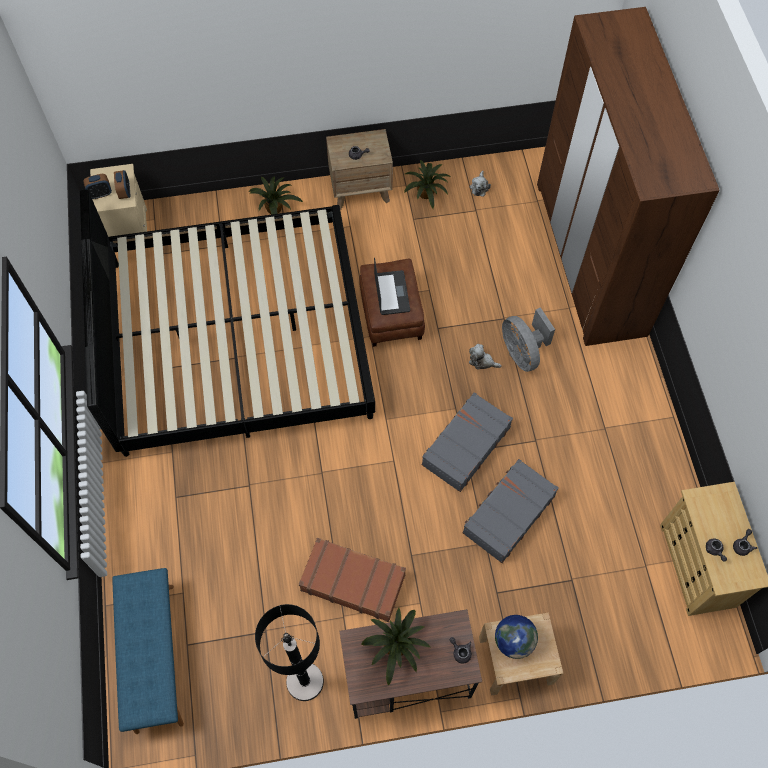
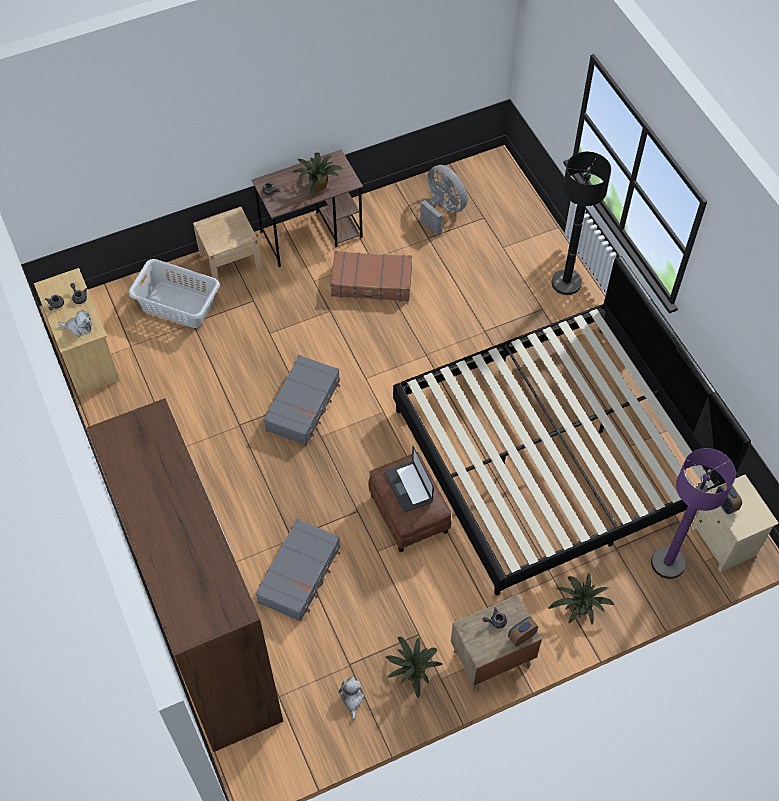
camera: 165 degrees right, 5 degrees down
(100, 194) = (749, 496): alarm clock -> alarm clock (521, 636)
(153, 657) = (504, 206): blue bench -> none
(185, 224) = (668, 563): none -> purple floor lamp
(305, 681) = (387, 215): black floor lamp -> black floor lamp (566, 283)
(482, 361) = (304, 487): plush toy -> plush toy (78, 327)
(508, 514) = (254, 359): grey suitcase -> grey suitcase (300, 574)
(513, 641) = (233, 233): globe -> none
(522, 353) = (265, 505): grey fan -> grey fan (442, 210)
(586, 610) = (178, 304): none -> grey laundry basket

